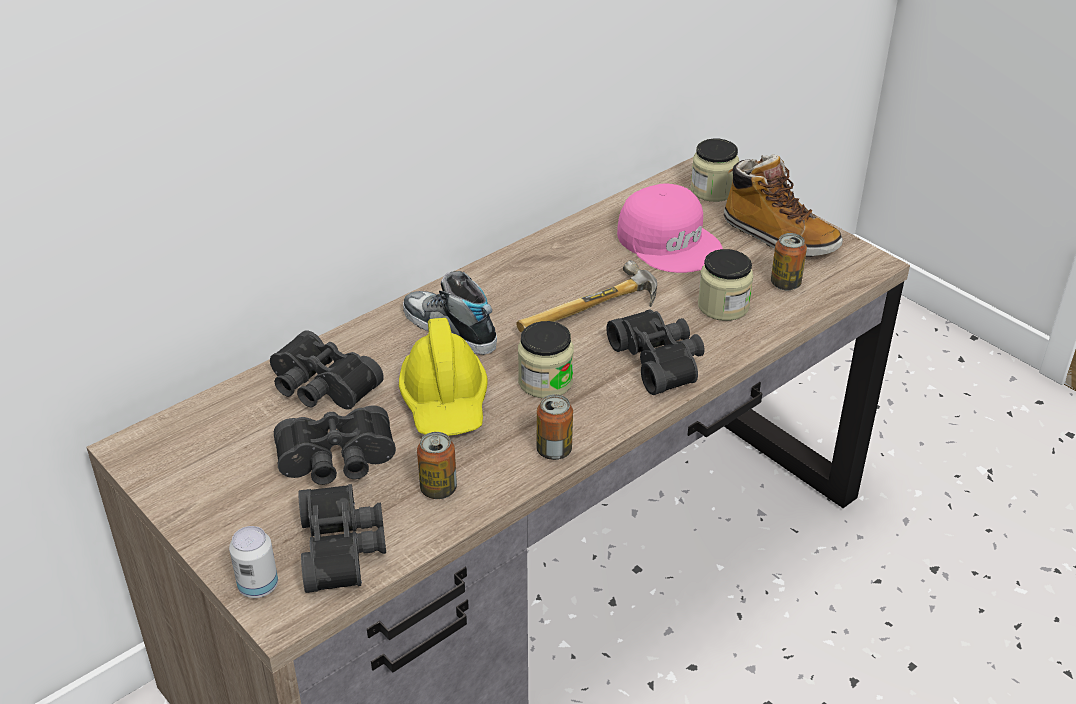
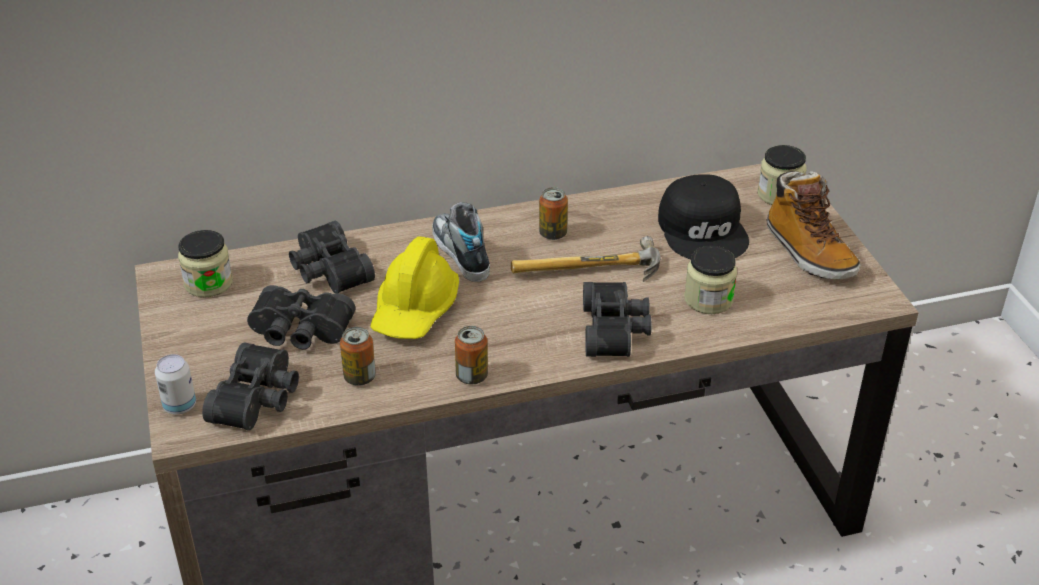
camera: 25 degrees right, 0 degrees up
(545, 381) = (506, 318): jar -> jar (208, 283)
(670, 241) = (704, 229): pink cap -> black cap
(785, 284) = (782, 296): can -> can (553, 234)

